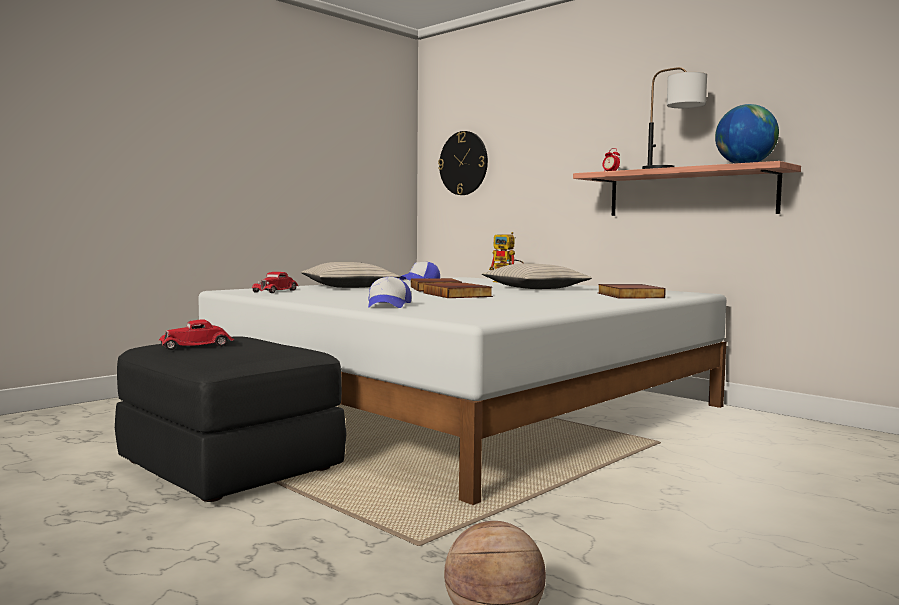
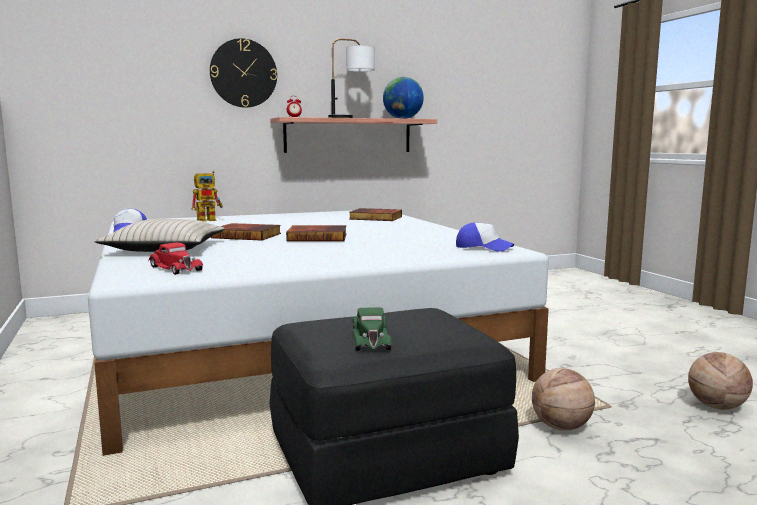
camera: 65 degrees left, 5 degrees up
(197, 345) = (371, 339): red toy car -> green toy car
(333, 522) = (561, 427): none -> basketball
(388, 305) = (393, 255): cap -> cap (483, 247)
(463, 163) = (90, 92): wall clock -> wall clock (243, 73)
(535, 288) = (283, 222): beige pillow -> none

